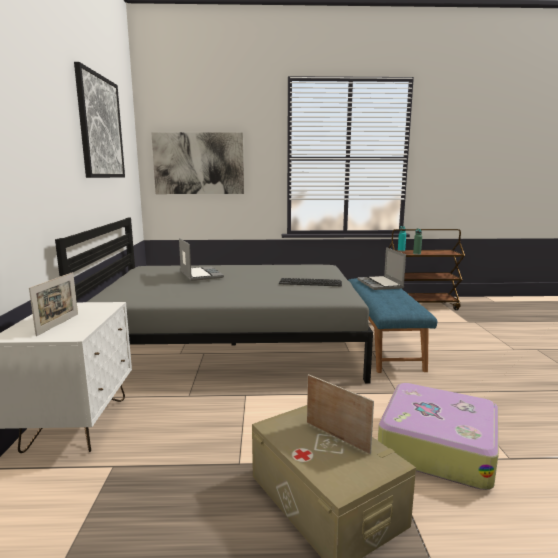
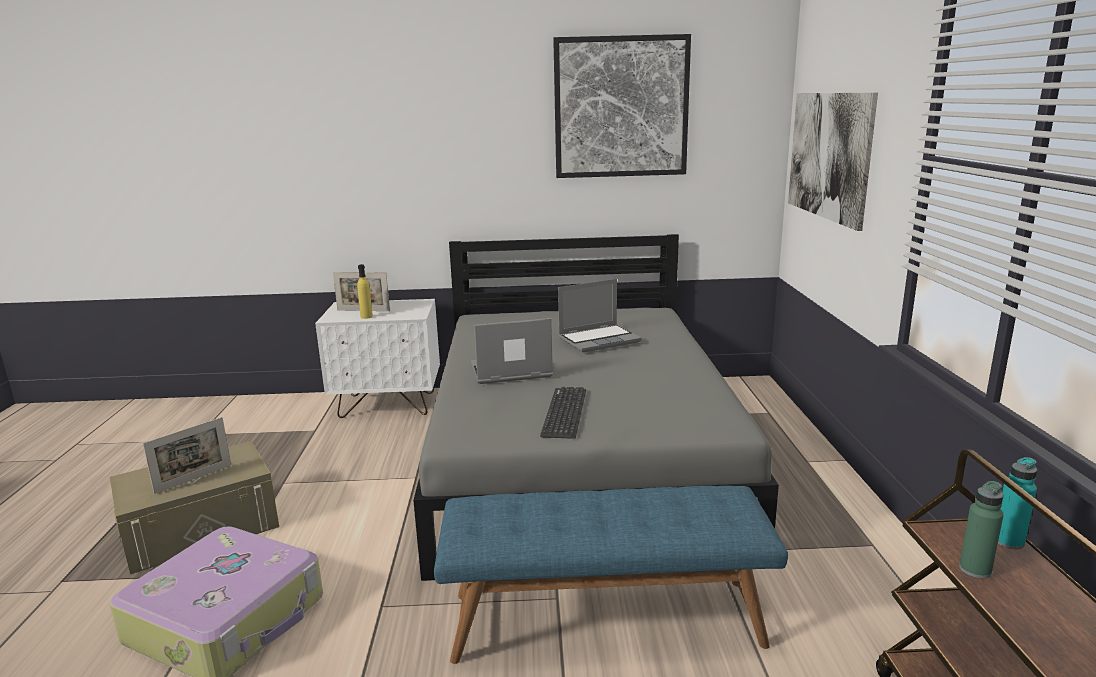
camera: 90 degrees right, 5 degrees up
(88, 321) = (366, 316): none -> yellow bottle
(380, 284) = (673, 513): laptop -> laptop (510, 371)

